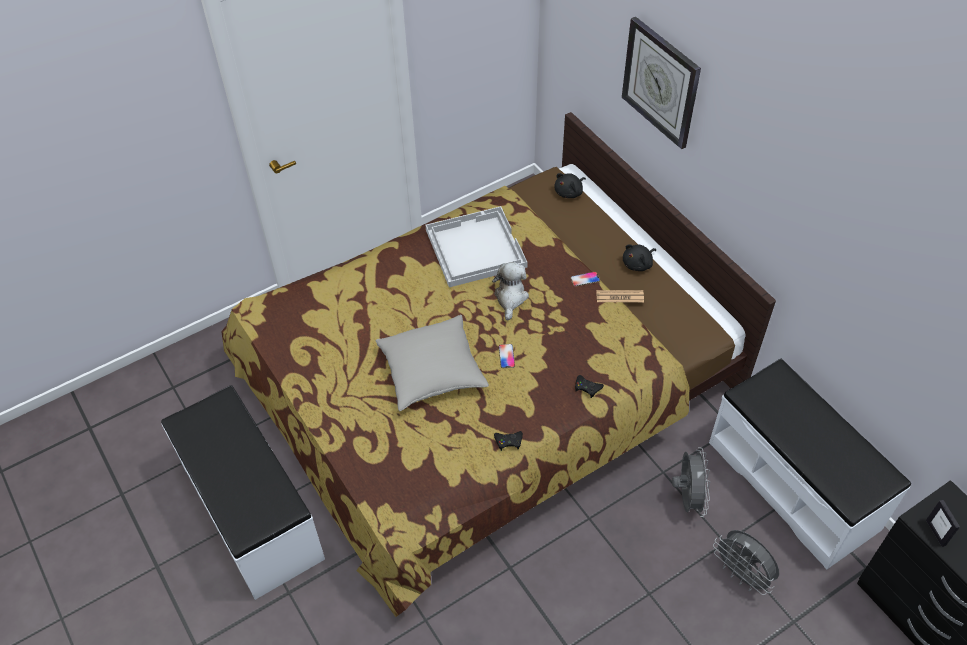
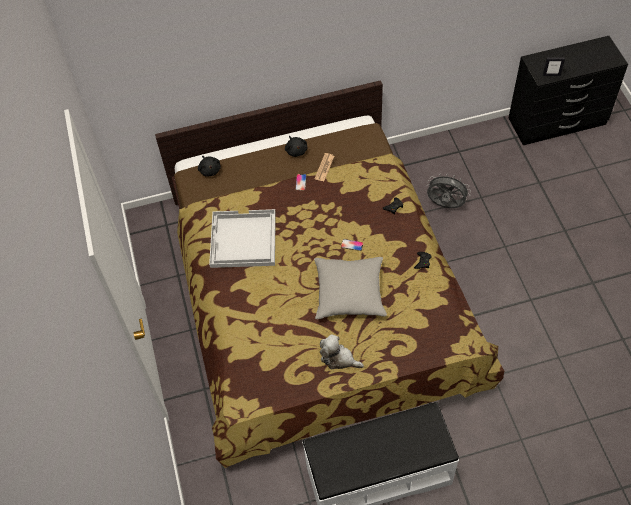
camera: 70 degrees left, 5 degrees up
(510, 297) = (300, 230): plush toy -> plush toy (339, 358)
(661, 82) = (232, 46): wall clock -> none
(742, 575) = (504, 196): grey fan -> none
(793, 484) = (451, 150): white bench -> none

